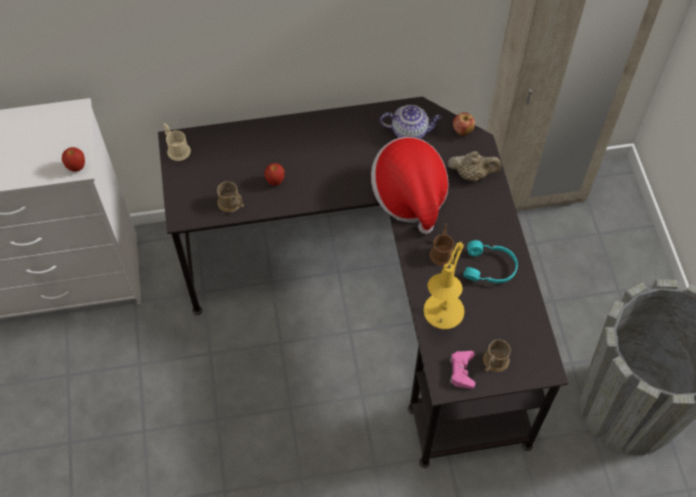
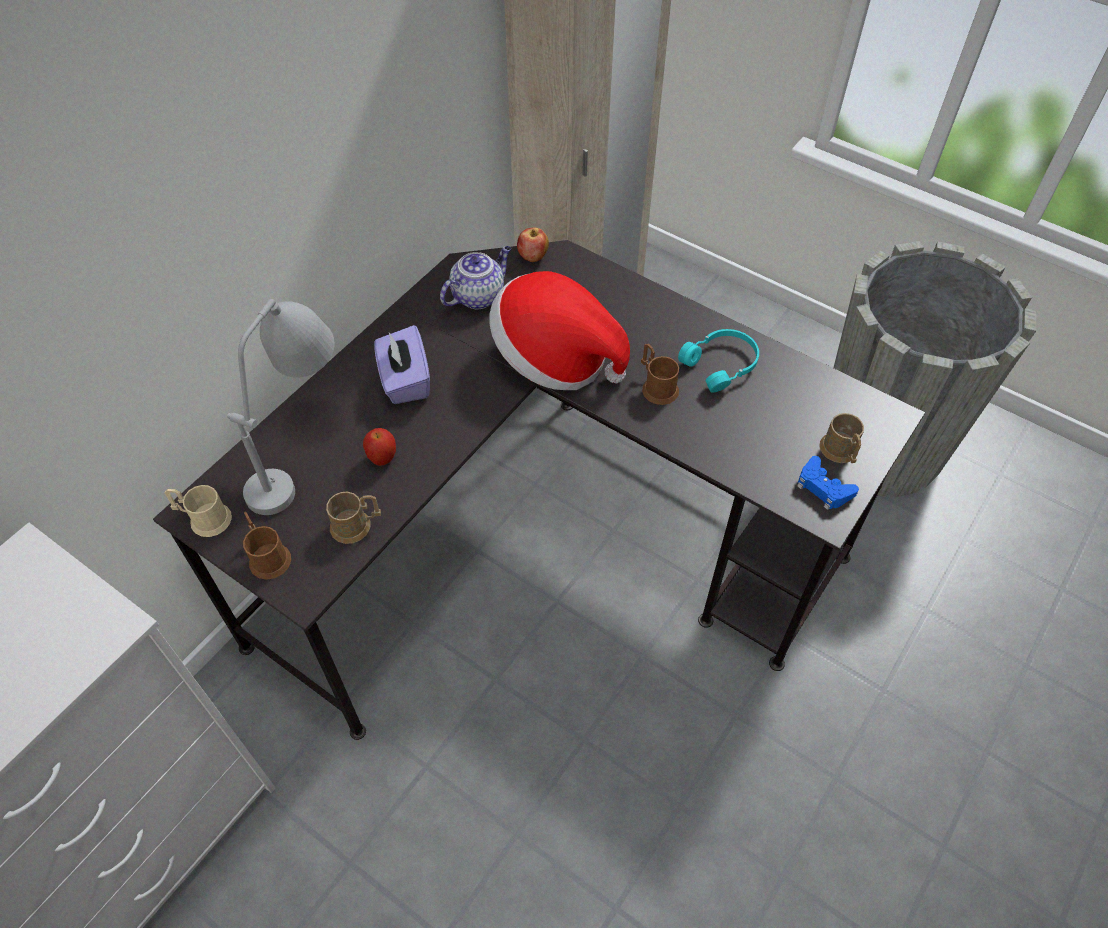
camera: 45 degrees left, 5 degrees down
(77, 167) = (111, 627): apple -> none
(184, 187) = (267, 556): none -> brown mug
(244, 151) = (303, 454): none -> grey table lamp
(326, 150) = (405, 381): none -> purple tissue box
(442, 316) = (736, 450): yellow table lamp -> none
(461, 371) = (823, 488): pink game controller -> blue game controller
(472, 174) = (594, 290): beige teapot -> none

